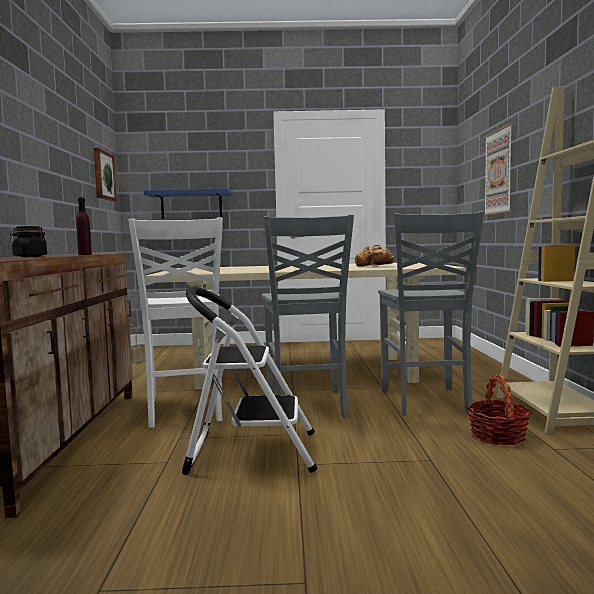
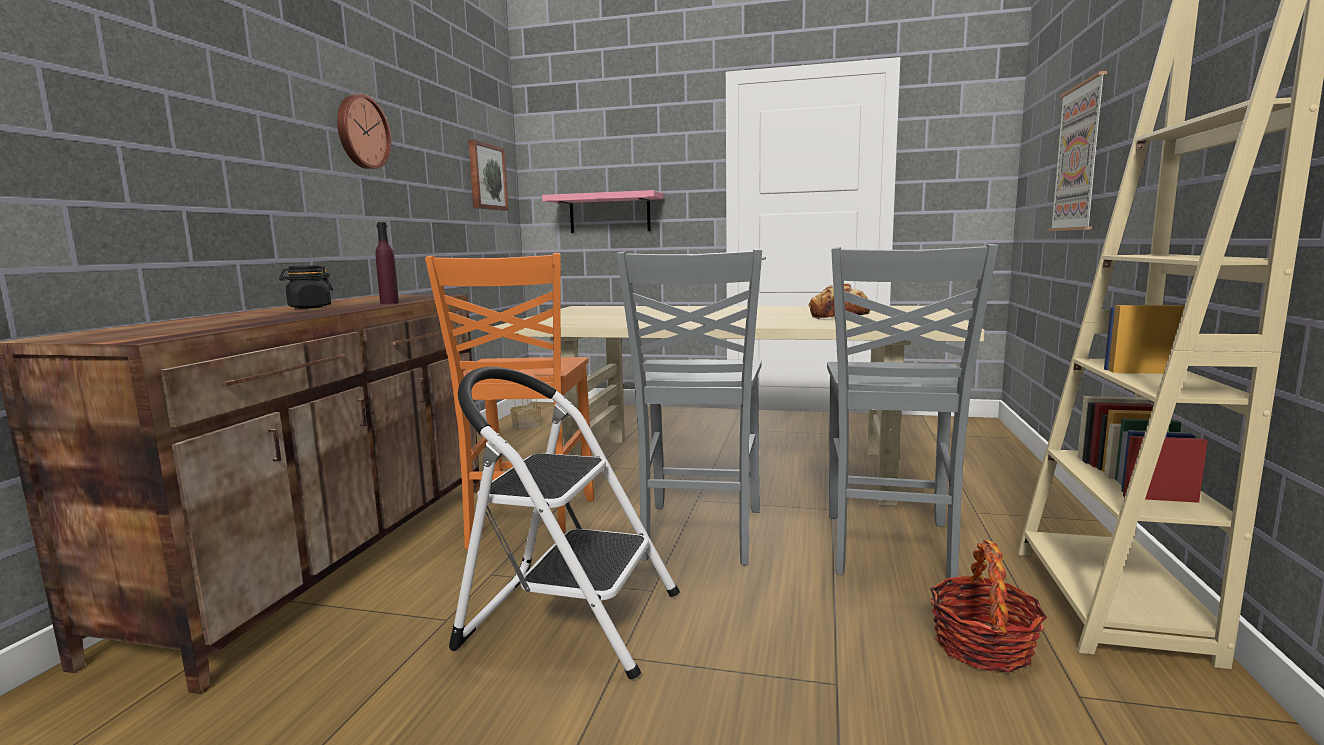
camera: 15 degrees right, 5 degrees up
(39, 136) = (361, 132): none -> wall clock
(185, 411) = (529, 523): white chair -> orange chair
(191, 205) = (609, 213): blue shelf -> pink shelf

